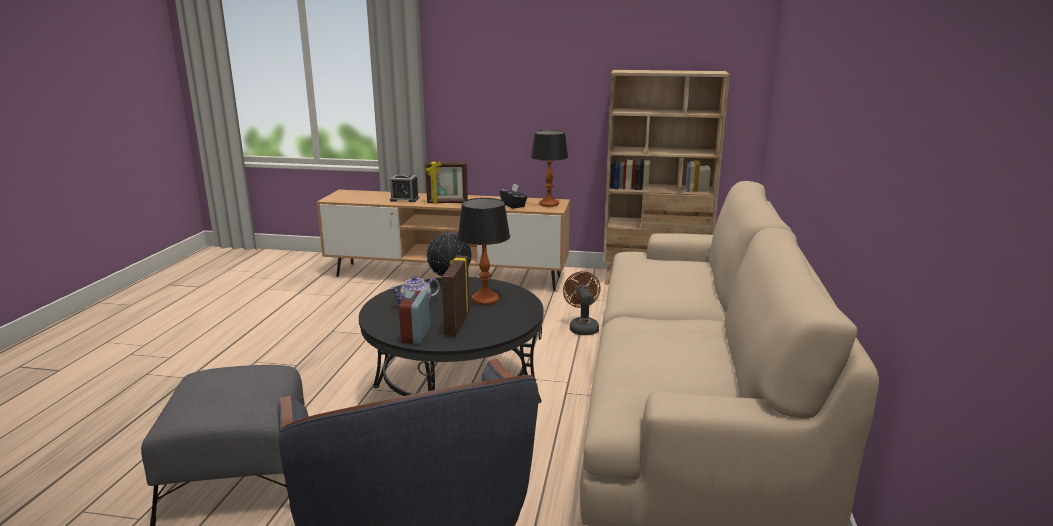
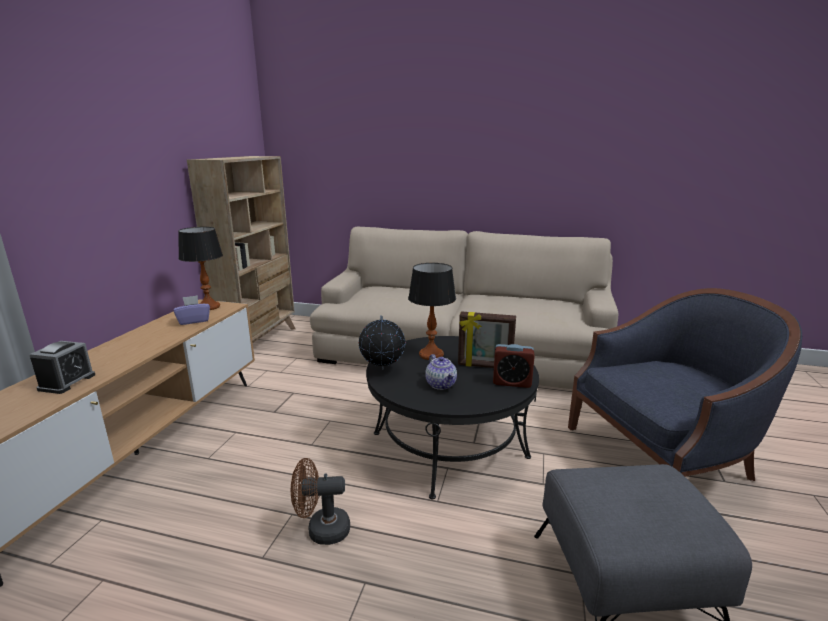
camera: 85 degrees left, 0 degrees up
(447, 203) = (133, 353): picture frame -> none
(513, 205) = (194, 321): black tissue box -> purple tissue box
(582, 327) = (338, 379): brown fan -> brown fan (321, 530)

